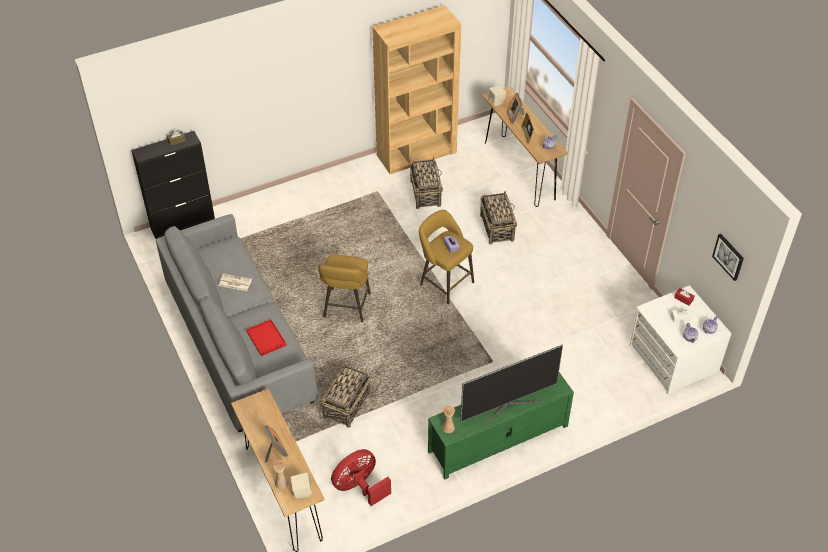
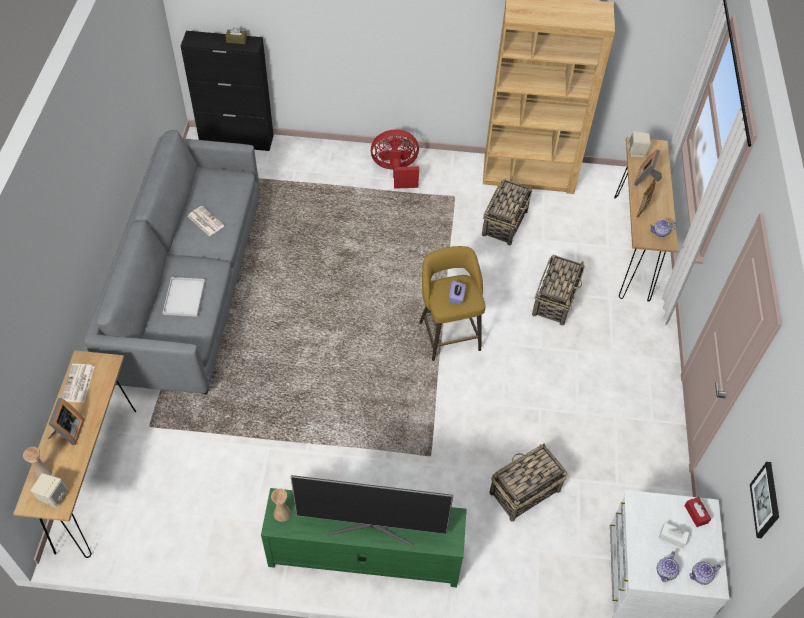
camera: 30 degrees right, 5 degrees up
(254, 421) = (78, 384): none -> newspaper
(265, 337) = (184, 296): red tray -> white tray
(346, 308) = (322, 307): yellow stool -> none
(347, 405) = (236, 417): basket -> basket (524, 492)
(359, 487) = (175, 519): red fan -> red fan (396, 171)

